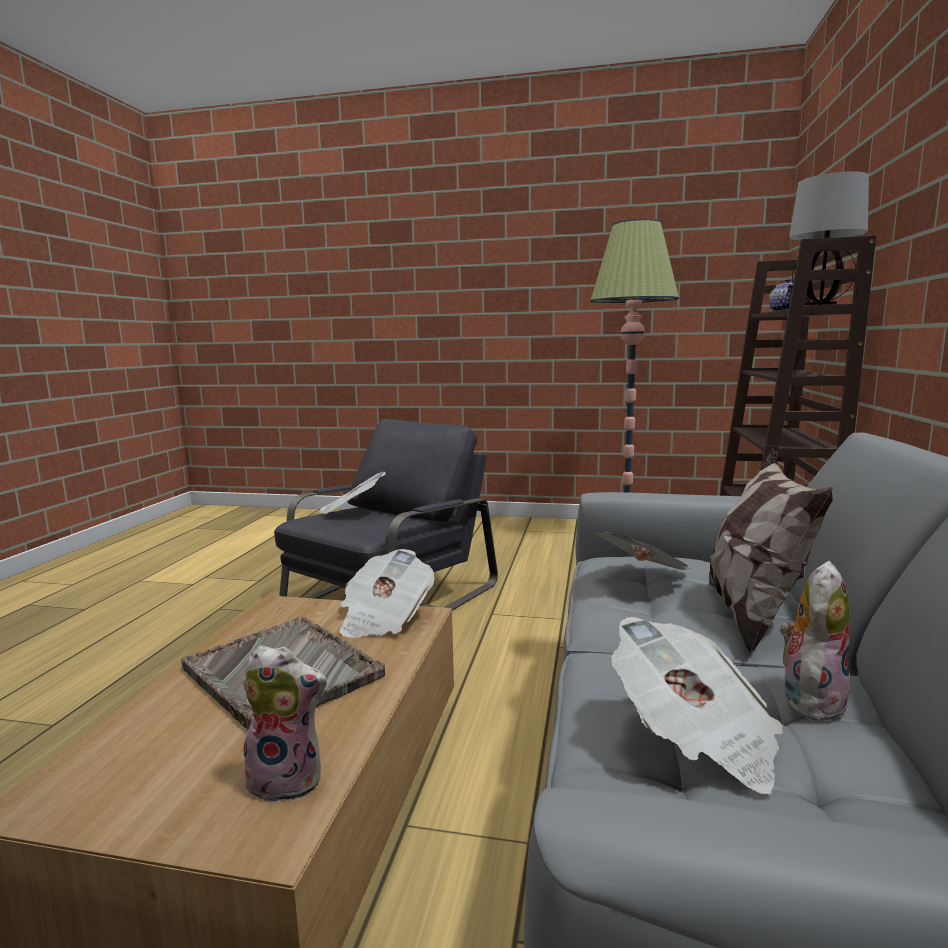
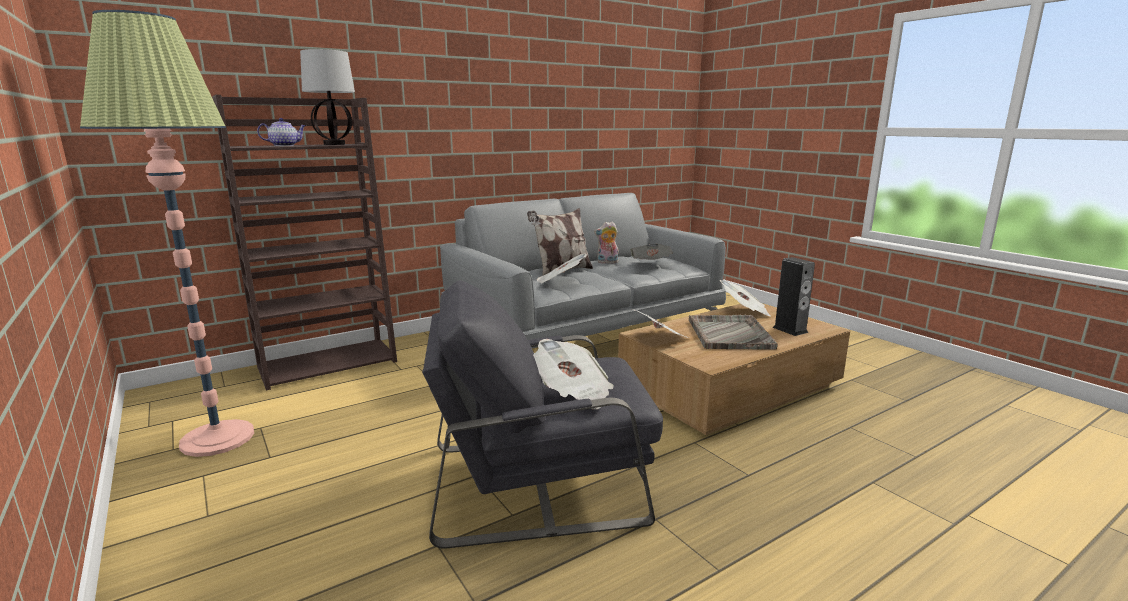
camera: 135 degrees left, 5 degrees up
(152, 743) = (790, 330): none -> speaker
(289, 779) = (744, 311): plush toy -> newspaper

